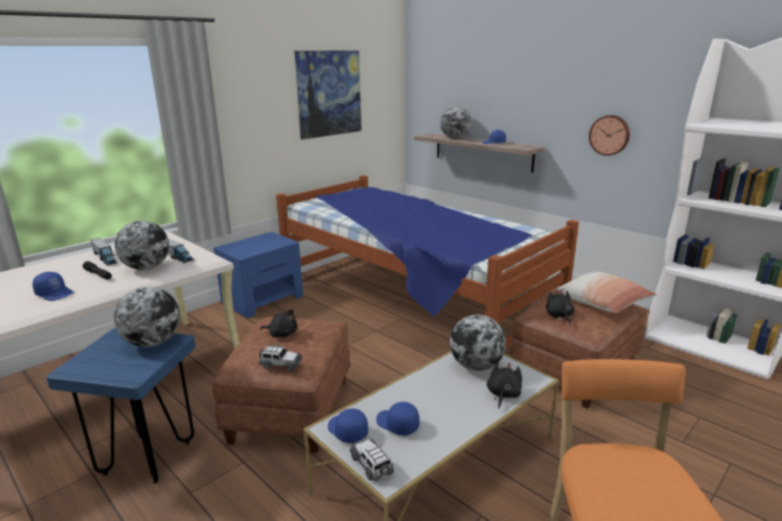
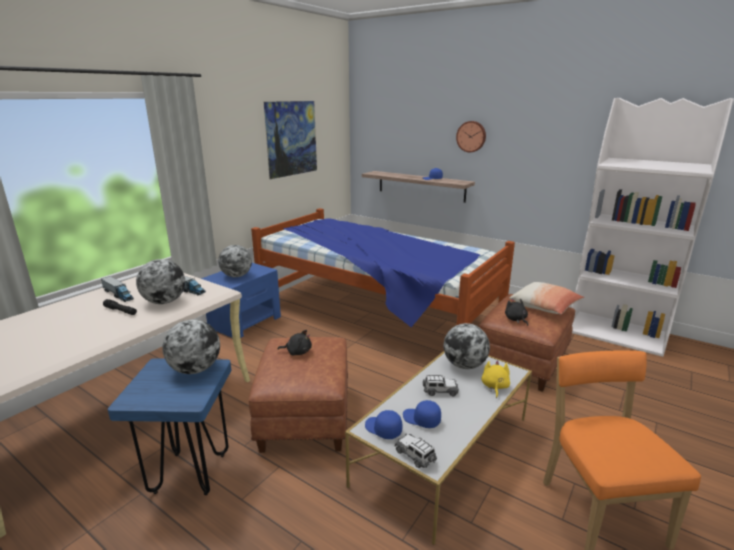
camera: 10 degrees left, 0 degrees up
(55, 294) = (88, 332): blue cap -> none
(281, 365) = (308, 379): toy car -> toy car (440, 391)
(455, 138) = (398, 175): globe -> globe (237, 276)
(503, 395) = (494, 387): black plush toy -> yellow plush toy
(610, 135) = (529, 171): wall clock -> wall clock (471, 136)

